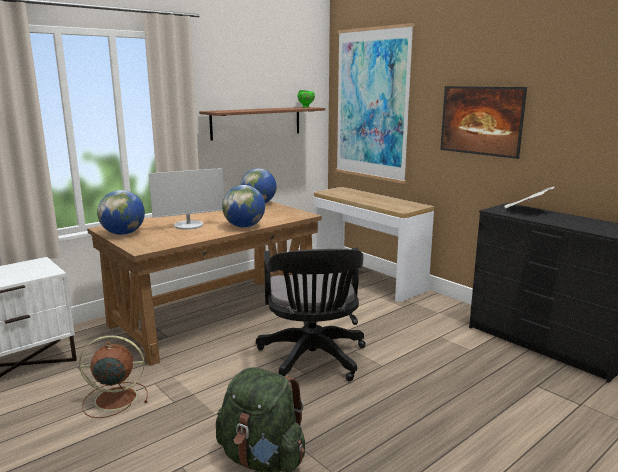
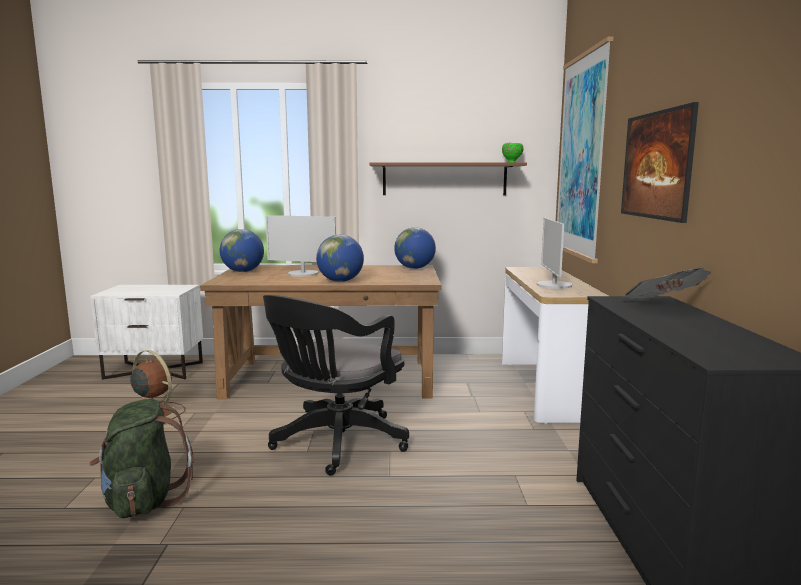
camera: 40 degrees right, 5 degrees down
(384, 203) = (553, 285): none -> monitor

